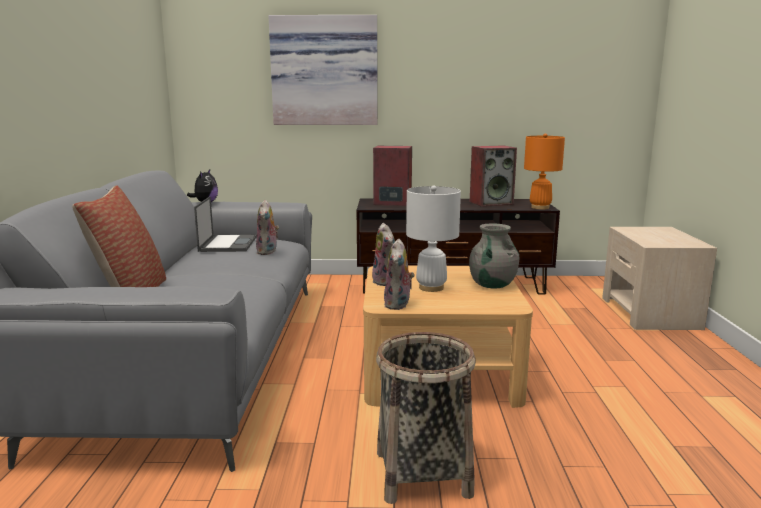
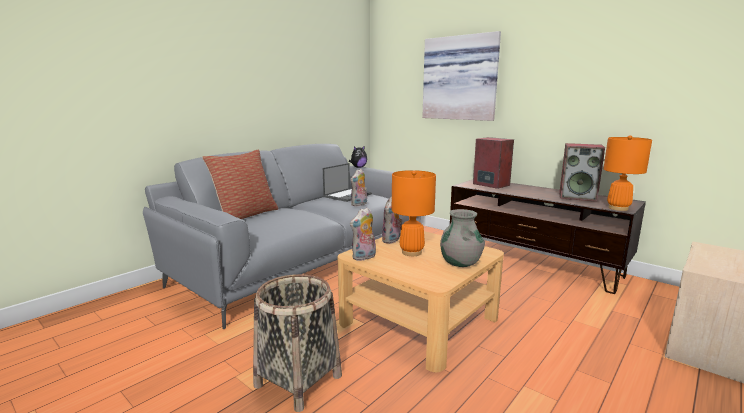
camera: 40 degrees right, 0 degrees up
(431, 288) = (411, 252): white table lamp -> orange table lamp

